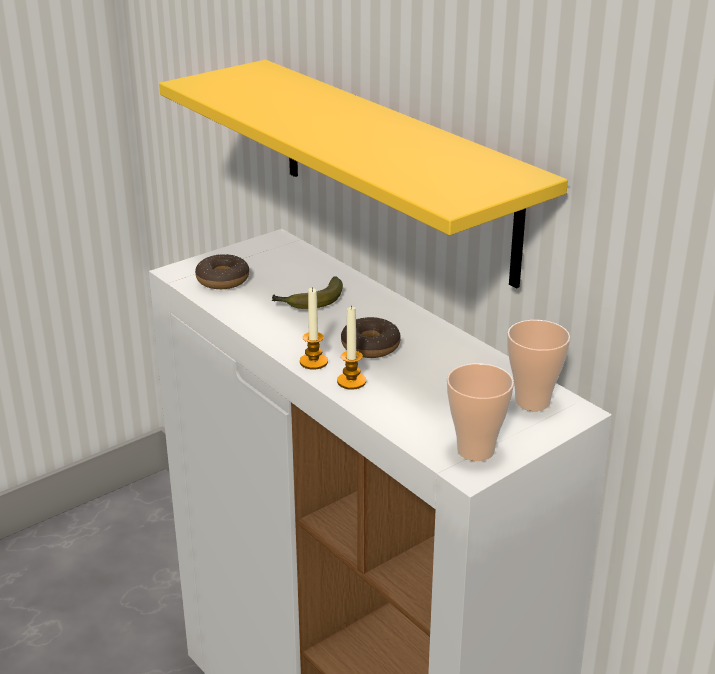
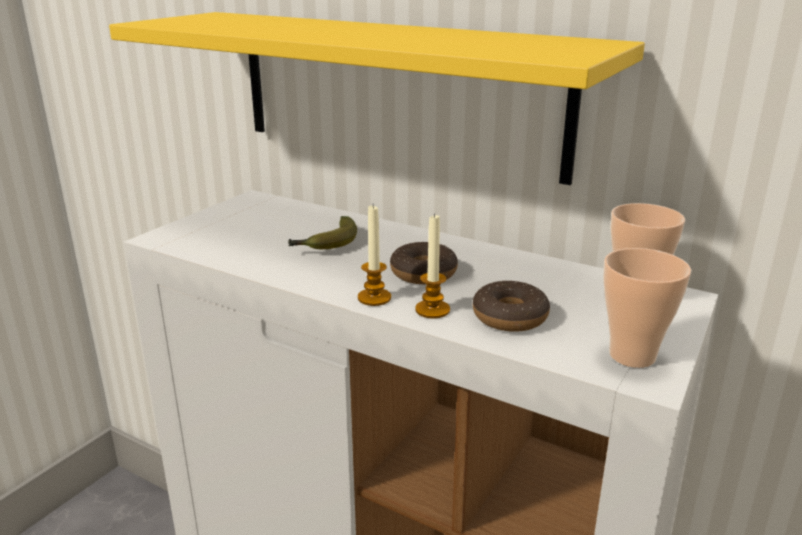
camera: 20 degrees left, 5 degrees down
(222, 280) = (216, 238): donut -> donut (510, 317)

